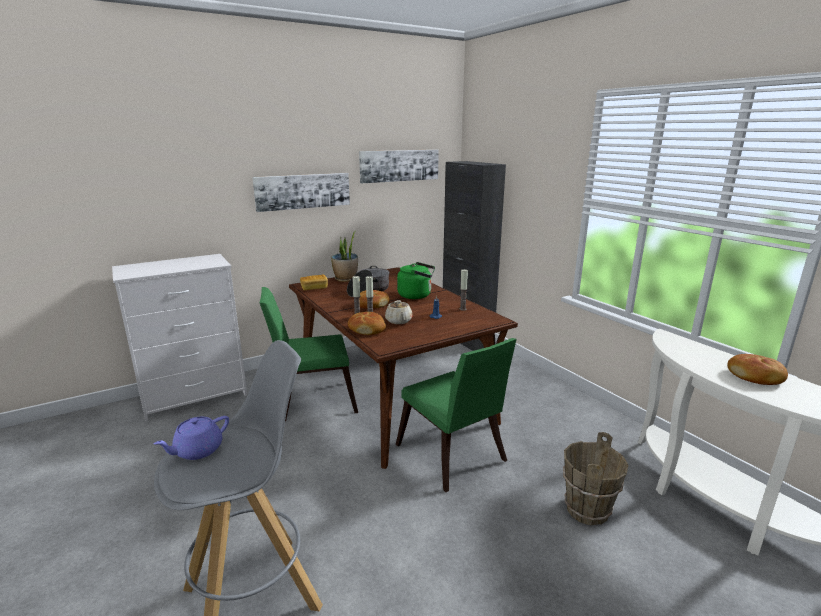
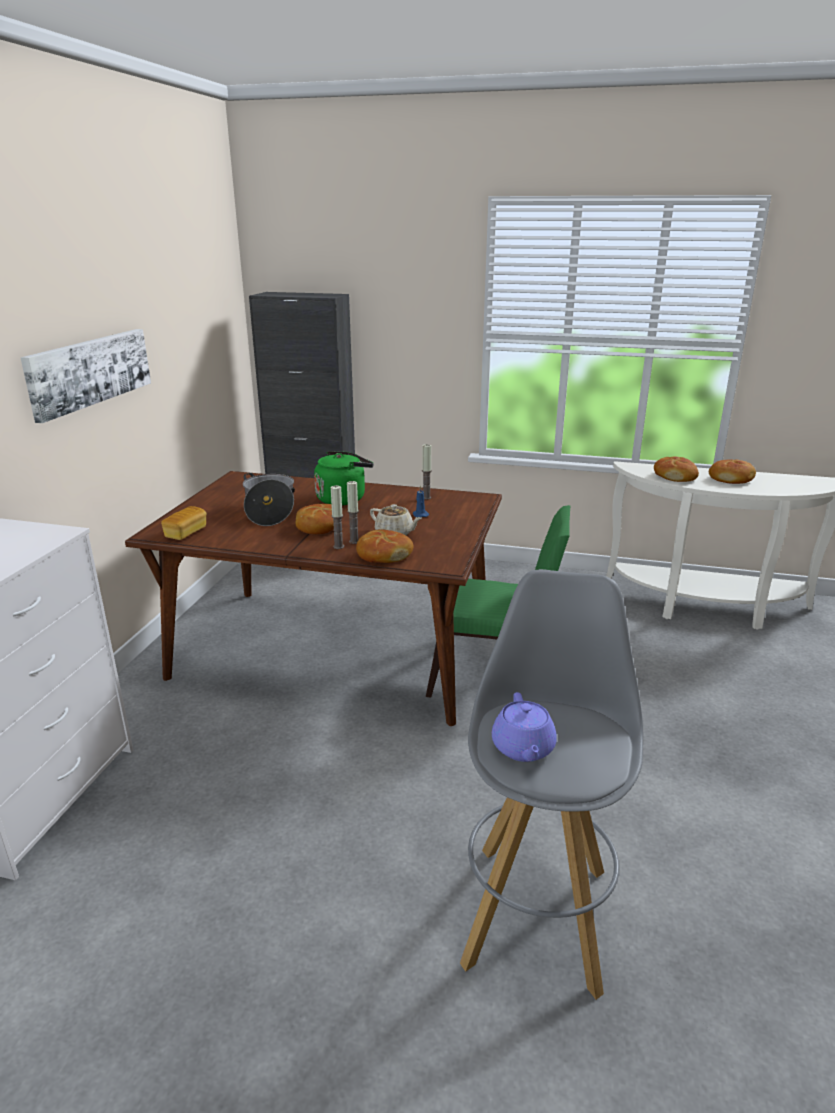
camera: 45 degrees left, 5 degrees up
(312, 401) = (247, 707): green chair -> none
(345, 279) = (199, 507): potted plant -> none
(399, 165) = (189, 307): picture -> none
(586, 510) = (646, 659): brown bucket -> none
(693, 355) = (675, 476): none -> bread

